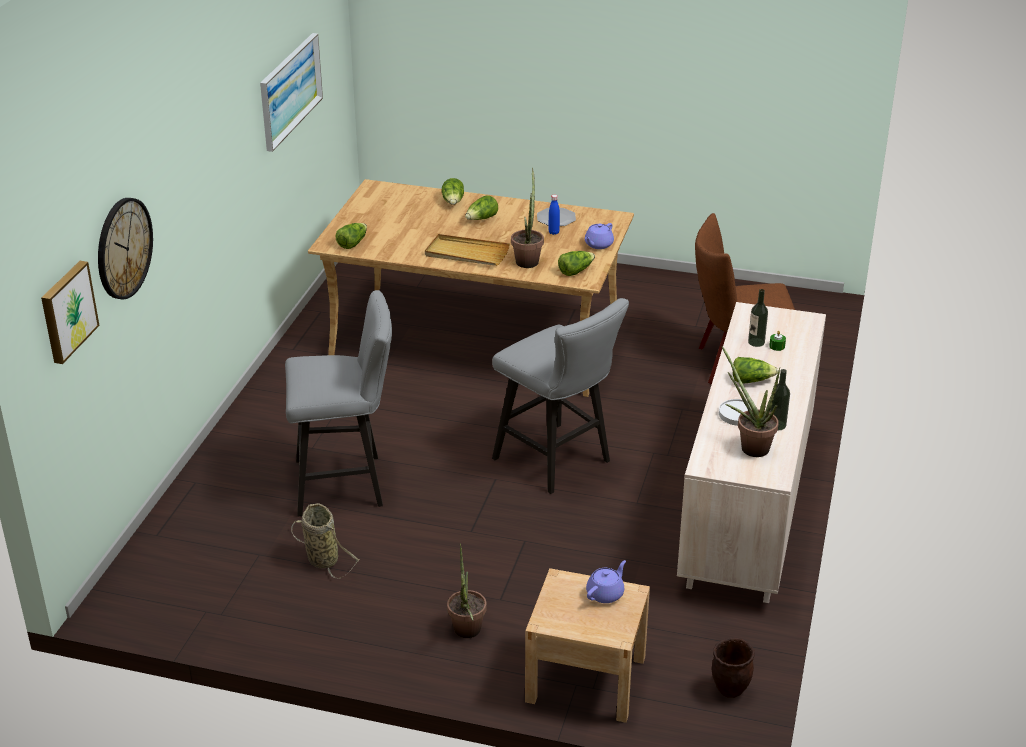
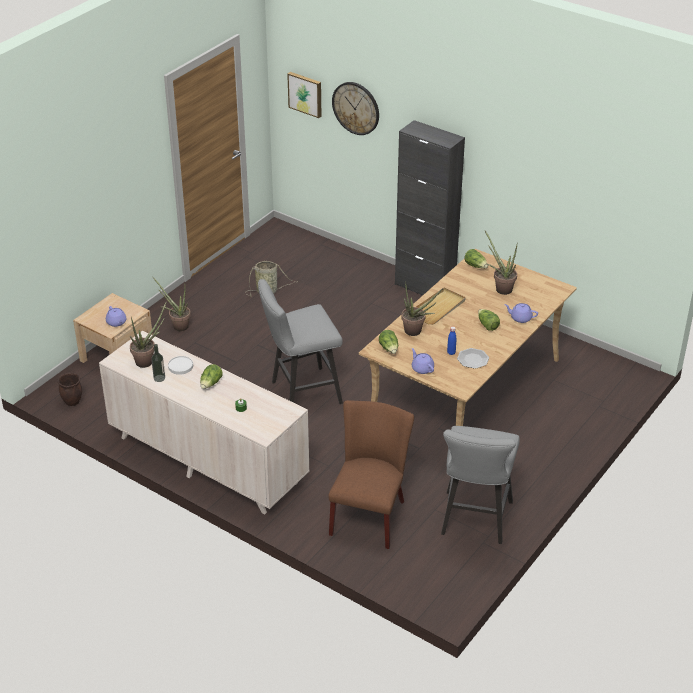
camera: 110 degrees right, 5 degrees up
(253, 409) = (424, 288): none -> black cabinet
(290, 90) = (566, 184): picture -> none
(347, 483) = (328, 309): grey stool -> grey stool (474, 522)
(396, 221) = (500, 288): none -> potted plant
(453, 202) = (520, 318): lettuce -> purple teapot
(756, 342) = (251, 400): bottle -> none

